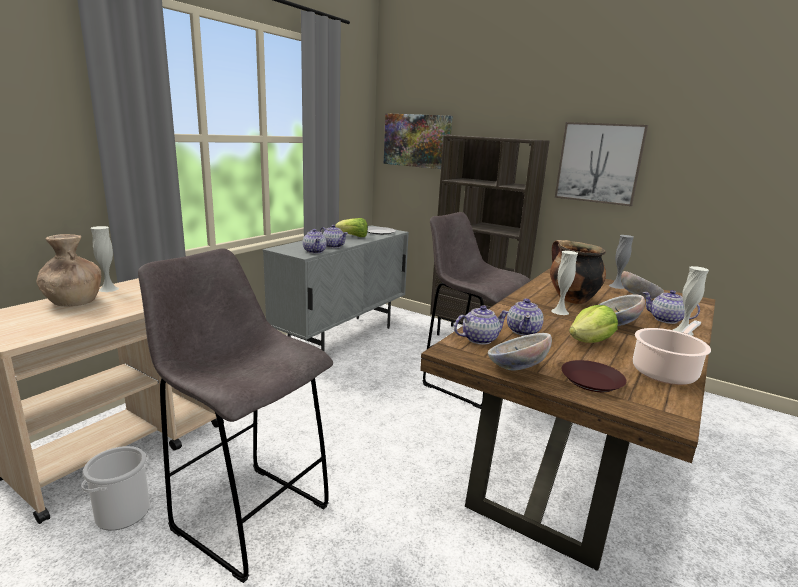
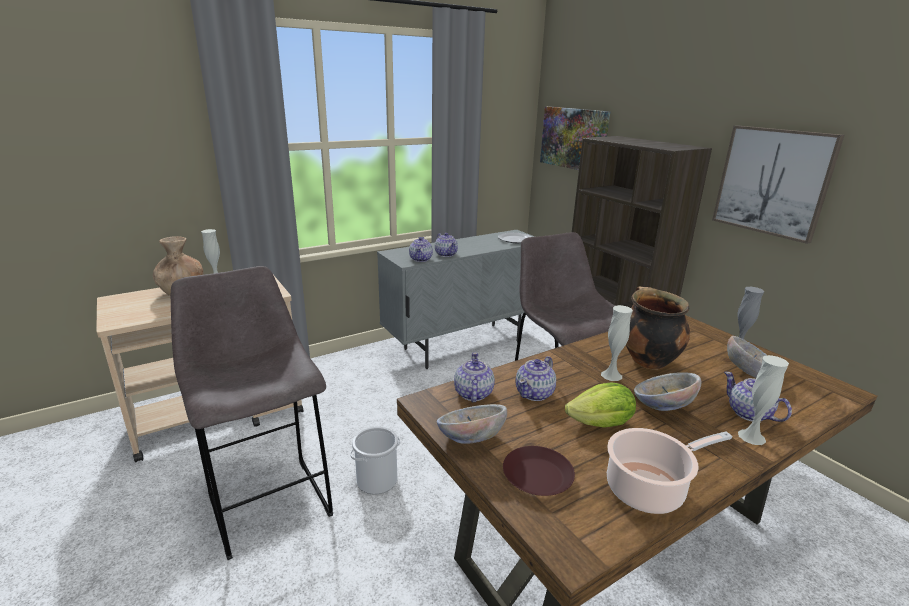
camera: 25 degrees right, 5 degrees up
(123, 512) = (189, 470): bucket -> bucket (377, 480)
(353, 236) = (479, 243): lettuce -> none
(479, 339) = (473, 394): teapot -> teapot turned 90 degrees counterclockwise

